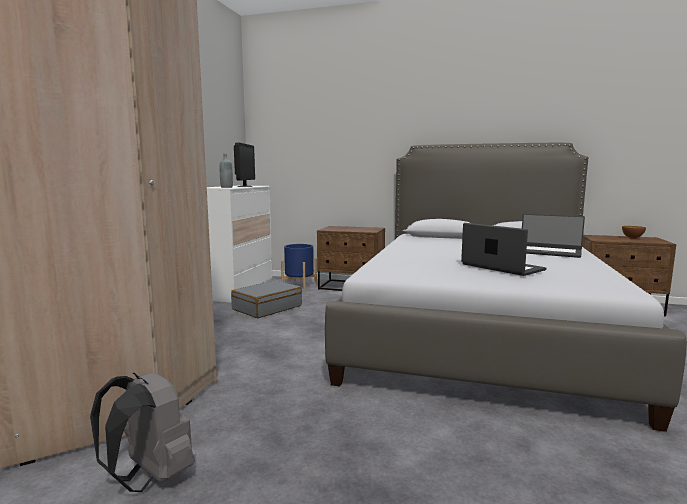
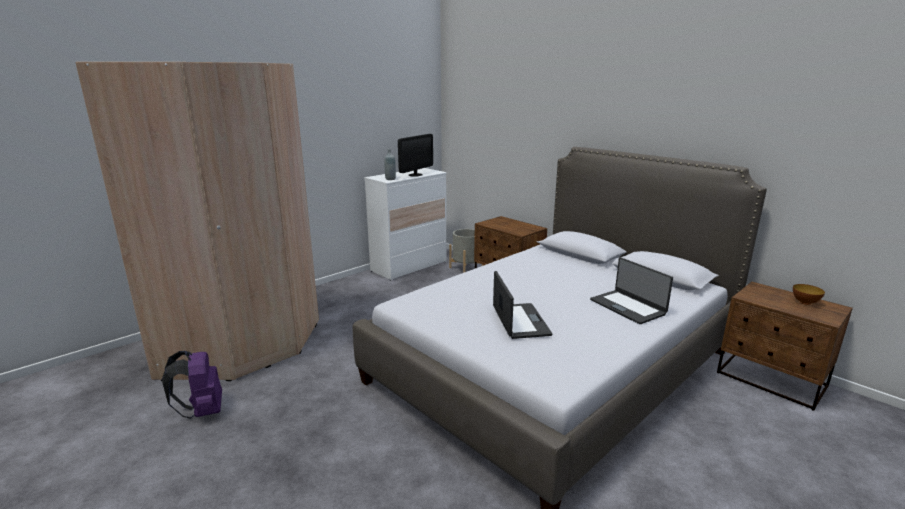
camera: 30 degrees right, 10 degrees up
(150, 477) = (202, 411): grey backpack -> purple backpack
(267, 307) = (409, 291): grey suitcase -> none
(299, 285) = (466, 268): blue planter -> grey planter

